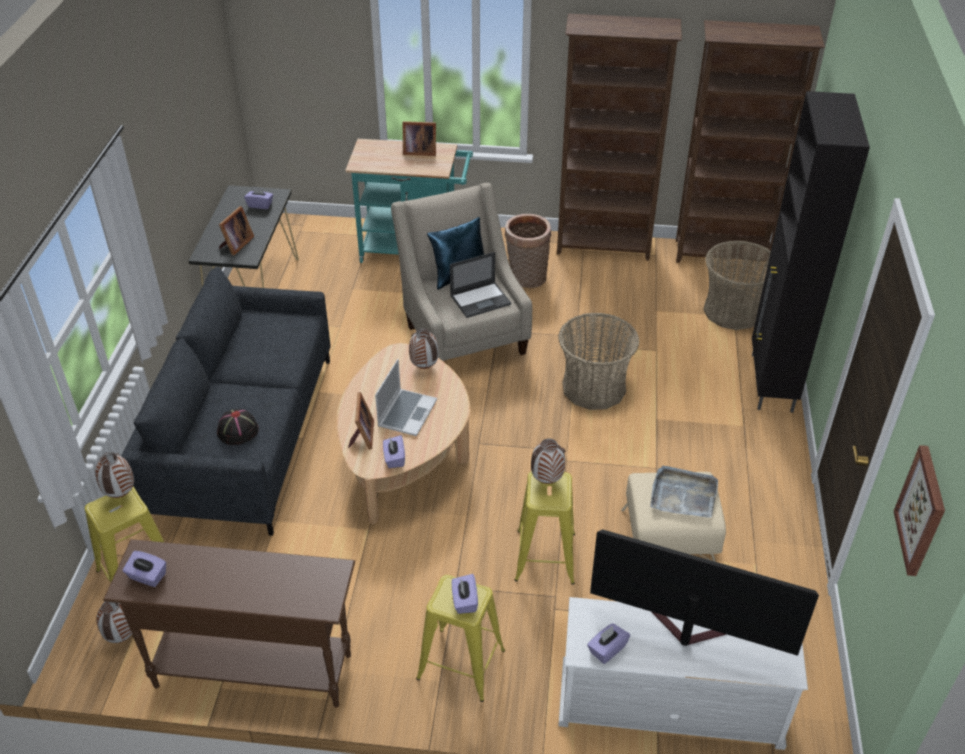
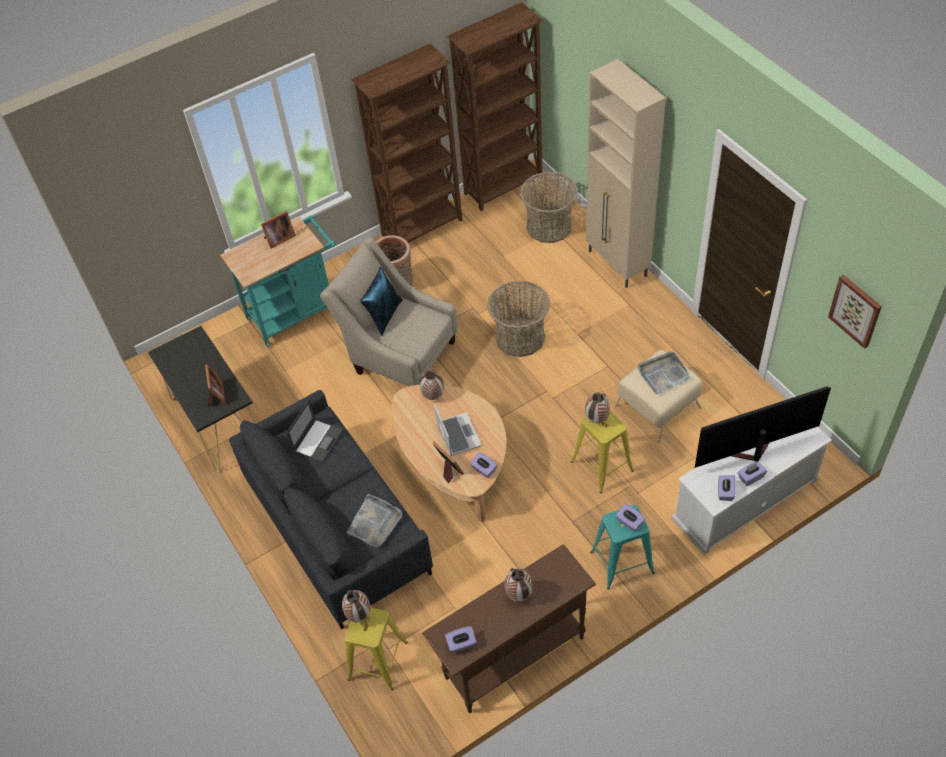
camera: 35 degrees left, 10 degrees up
(121, 637) = (413, 703): vase -> vase (518, 595)
(237, 431) = (375, 523): black hat -> grey tray
(260, 205) = (194, 352): purple tissue box -> purple tissue box (750, 477)
(461, 664) = (622, 562): yellow stool -> turquoise stool
(481, 299) = (418, 324): laptop -> laptop (318, 440)
(771, 383) = (617, 264): black cabinet -> beige cabinet

